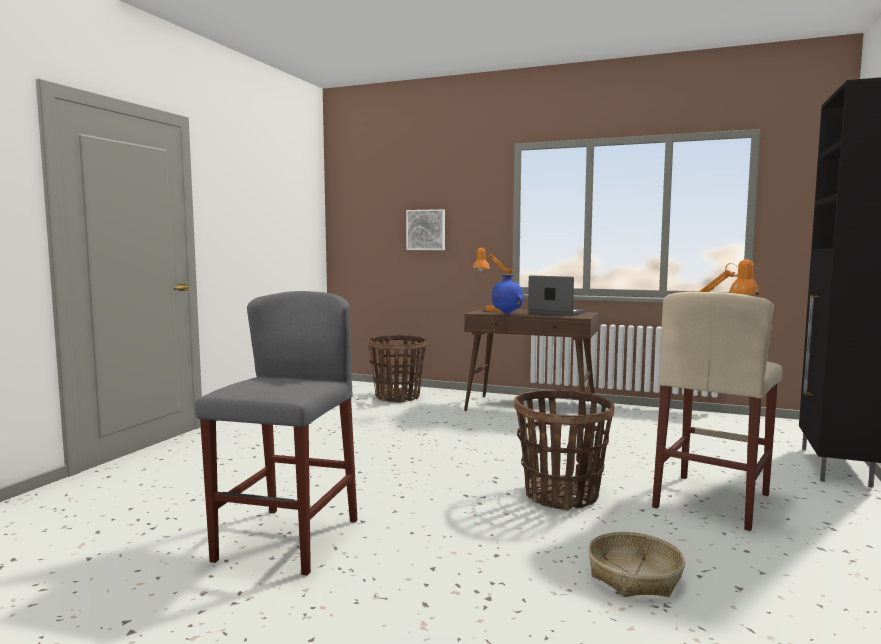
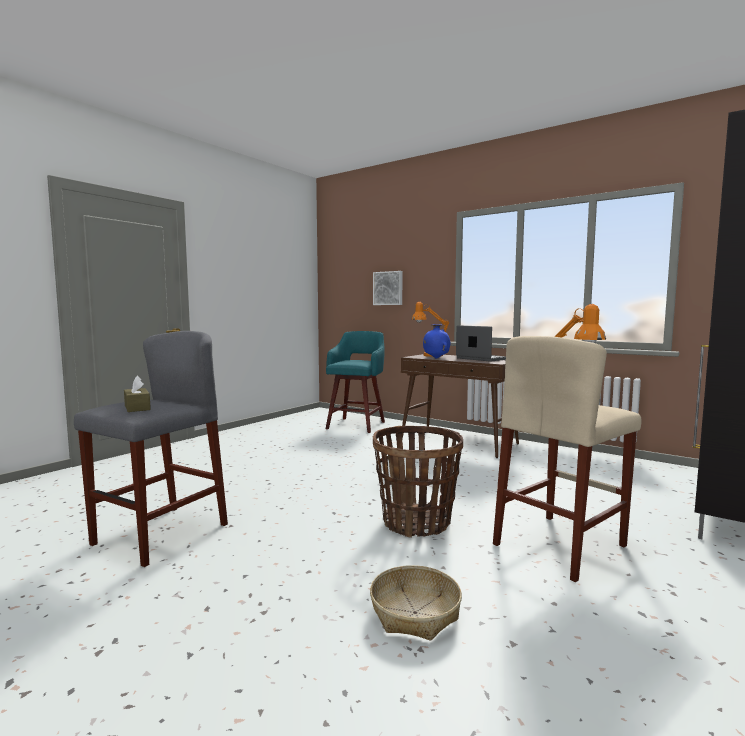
camera: 15 degrees right, 0 degrees up
(279, 386) = (137, 407): none -> brown tissue box
(397, 397) = (357, 425): basket -> turquoise stool

